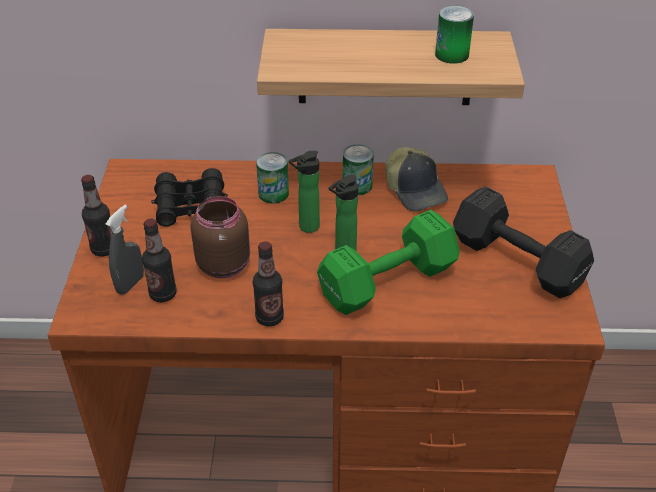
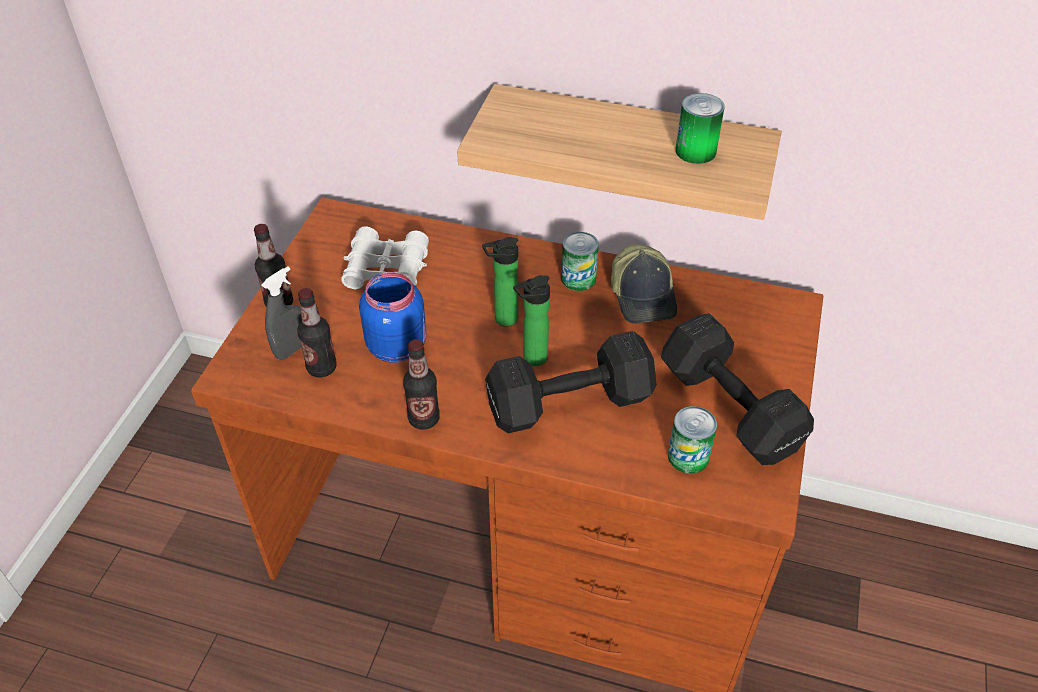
camera: 15 degrees right, 5 degrees up
(191, 206) = (386, 270): black binoculars -> white binoculars
(224, 264) = (398, 345): brown jar -> blue jar
(273, 194) = (481, 271): can -> can (688, 456)
(391, 281) = (573, 403): green dumbbell -> black dumbbell

